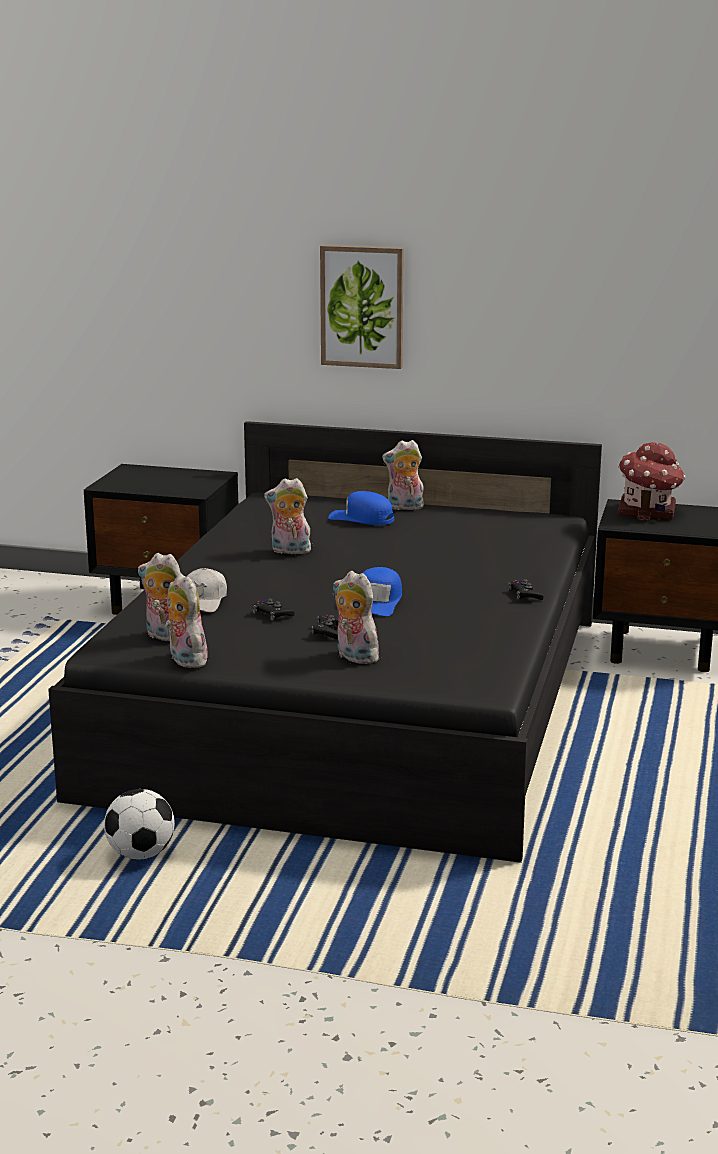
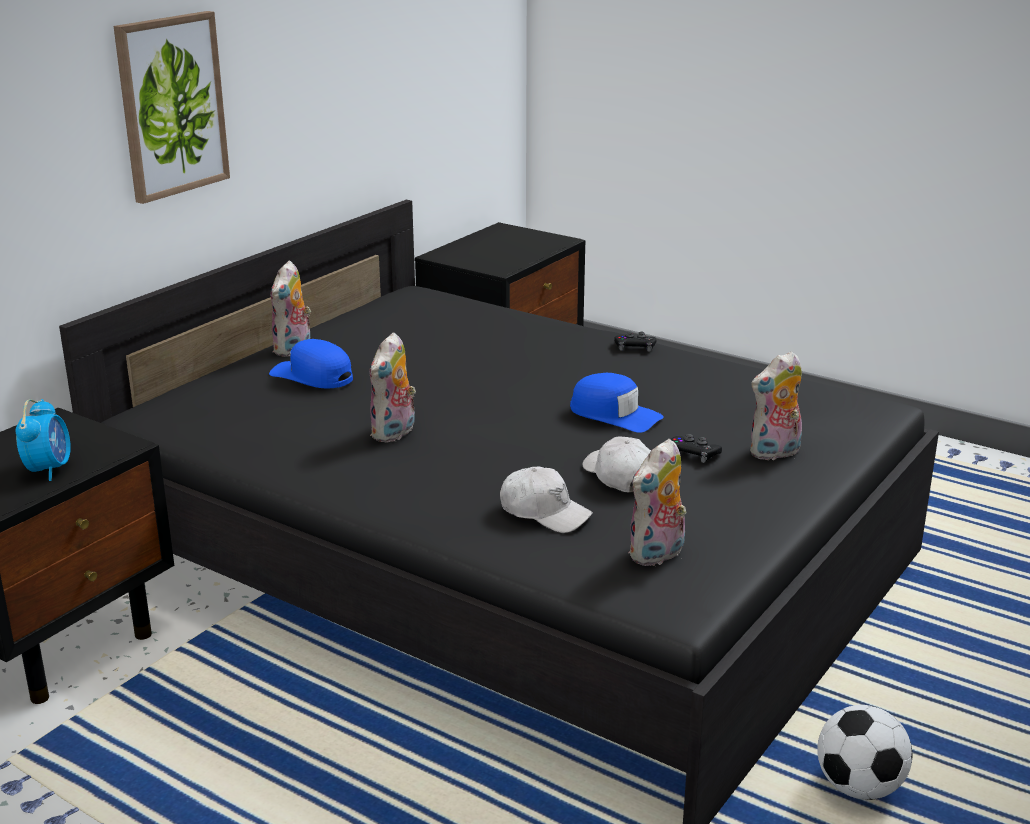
camera: 70 degrees left, 5 degrees up
(157, 486) = (49, 469): none -> alarm clock
(184, 660) = (745, 552): plush toy -> none
(272, 614) = (619, 476): black game controller -> white cap
(362, 518) = (312, 376): blue cap -> blue cap turned 75 degrees clockwise
(648, 511) = (472, 251): toy house -> none

